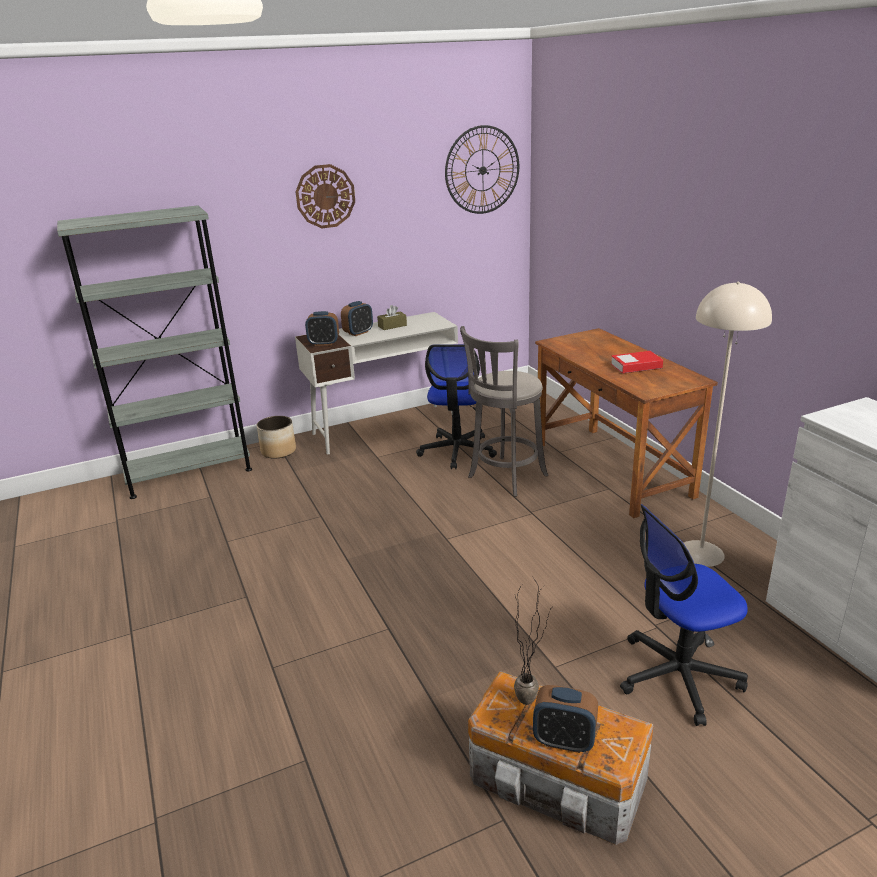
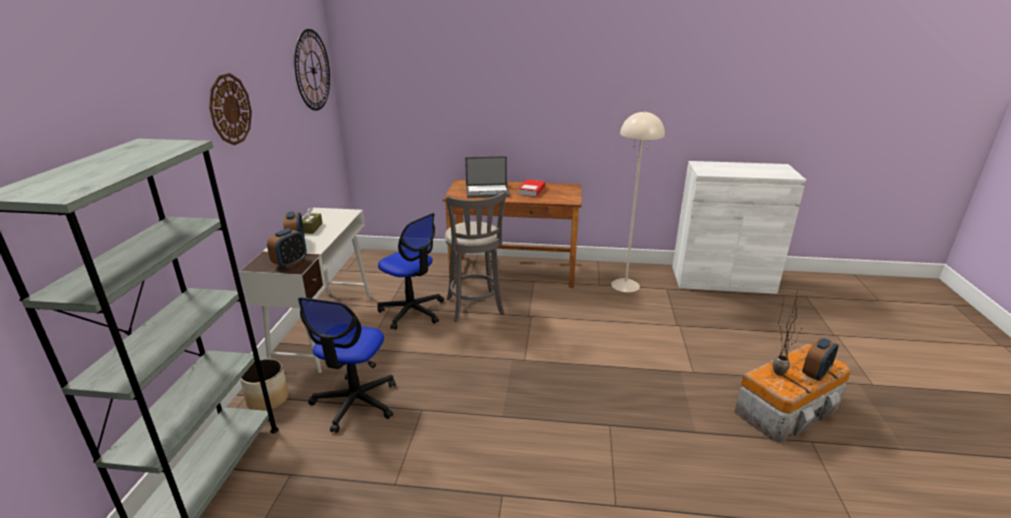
camera: 60 degrees left, 0 degrees up
(593, 350) = (488, 191): none -> laptop
(677, 676) = (722, 337): office chair -> office chair (355, 402)

